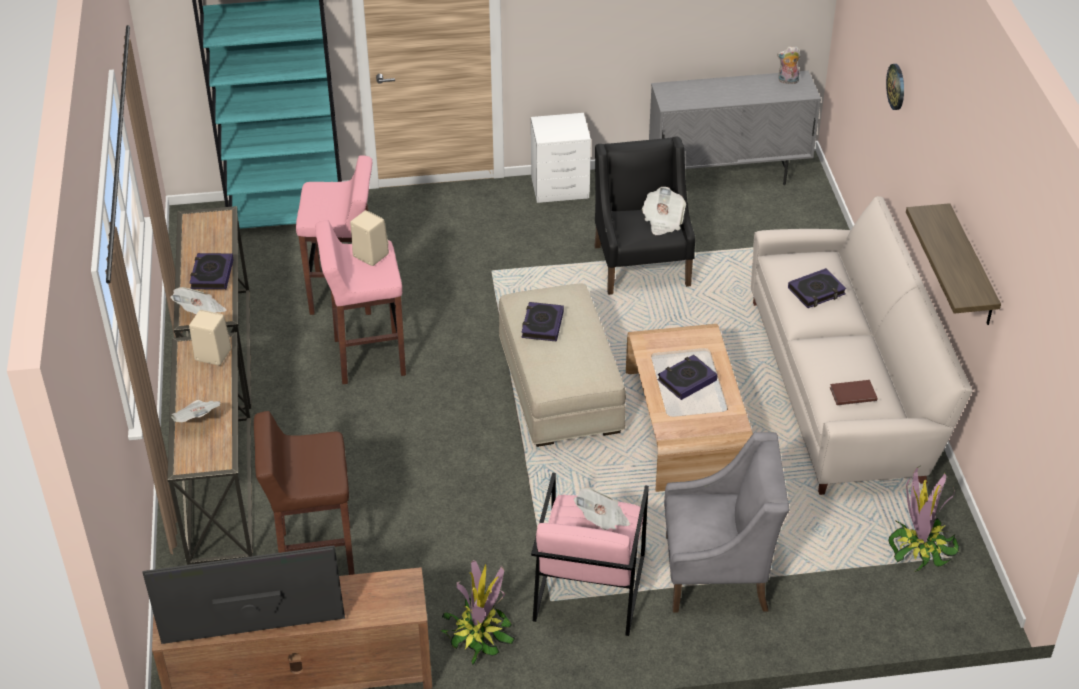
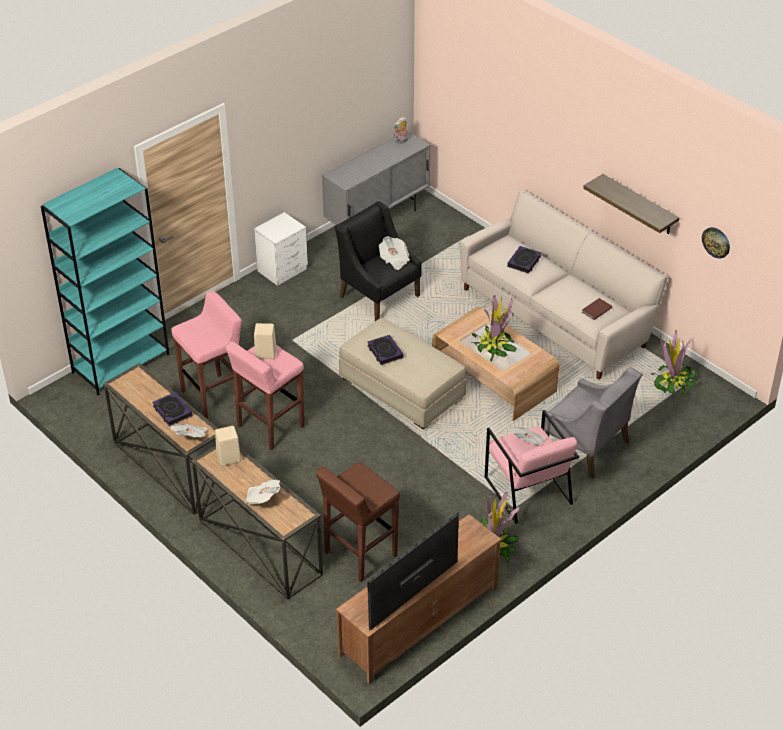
camera: 35 degrees left, 0 degrees up
(686, 380) = (493, 346): book -> potted plant
(718, 572) = (586, 447): grey armchair -> grey armchair turned 75 degrees clockwise
(896, 86) = (515, 117): wall clock -> wall clock (716, 242)

